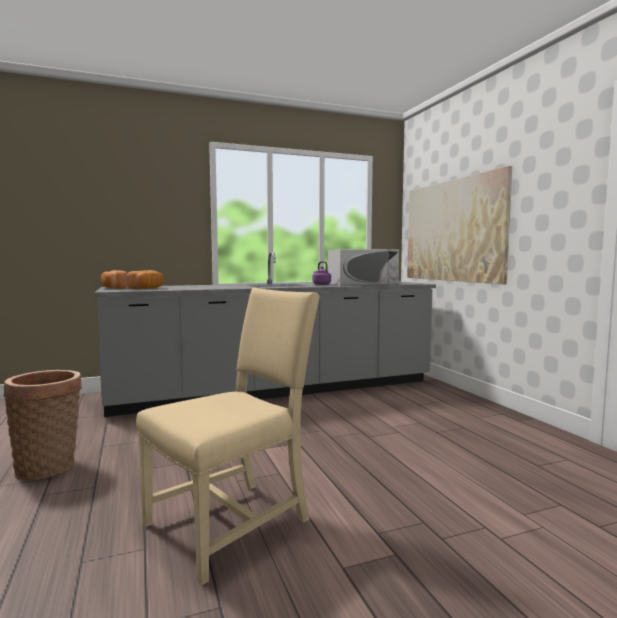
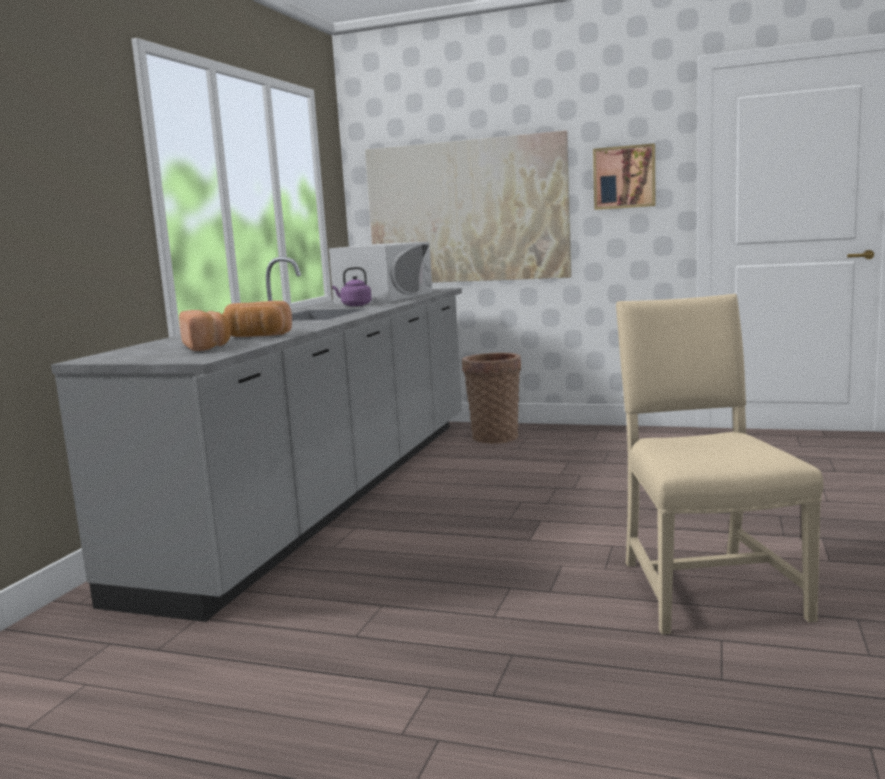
camera: 50 degrees left, 5 degrees up
(49, 466) = (380, 685): basket -> basket (494, 436)
(113, 288) = (135, 358): bread -> bread (256, 336)
(548, 201) = (624, 177): none -> picture

